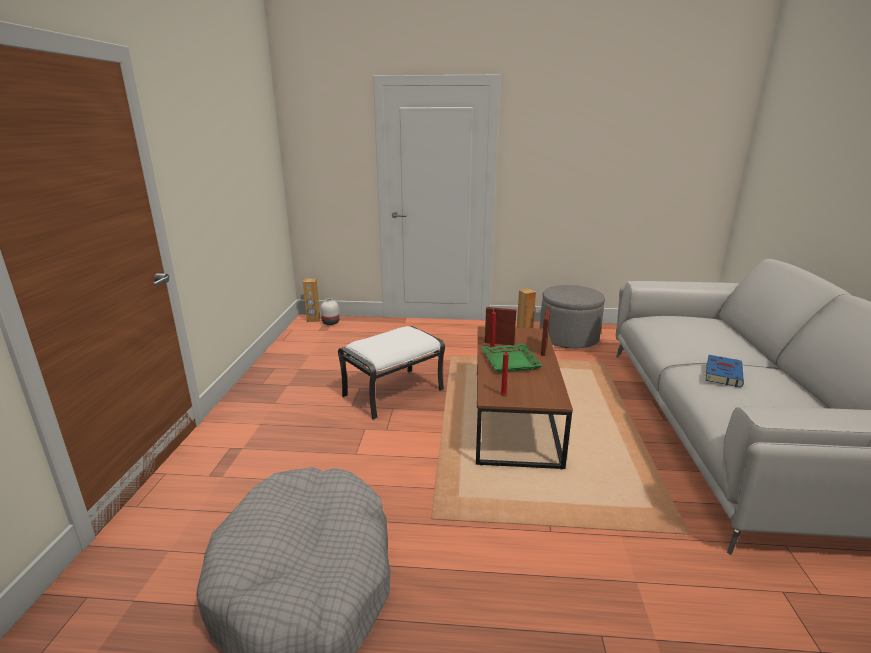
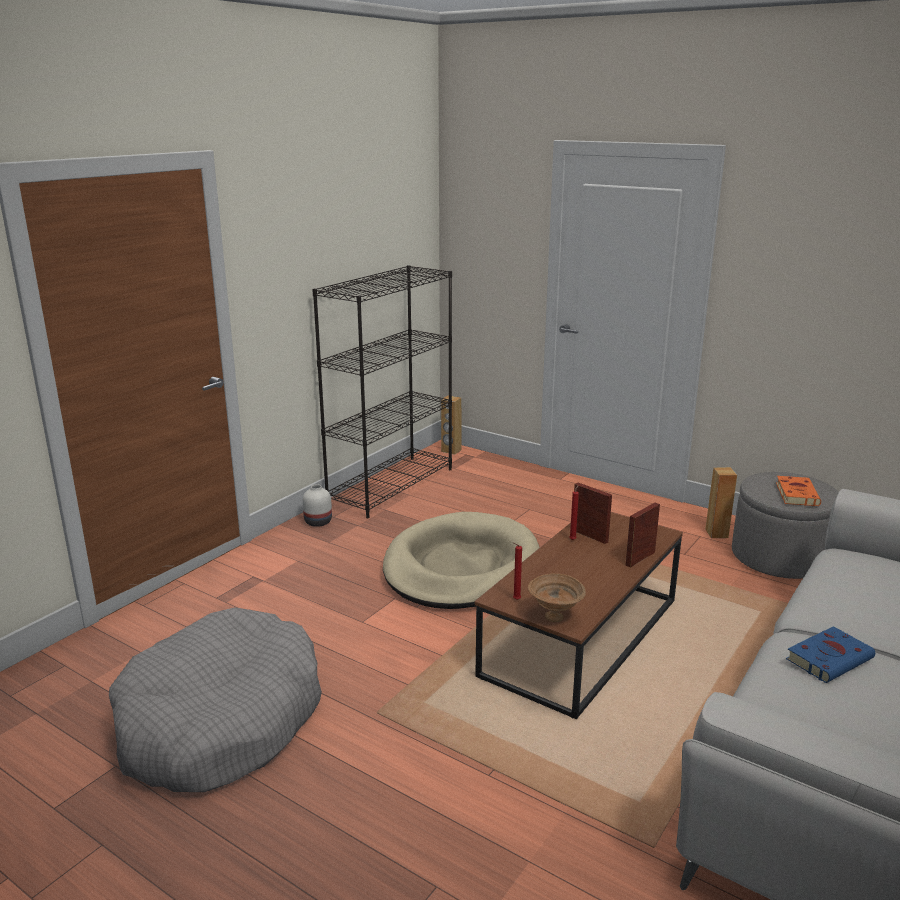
camera: 30 degrees right, 0 degrees up
(289, 351) = (391, 485): none -> black bookcase
(331, 322) = (468, 459): white vase -> white vase (319, 522)
(393, 393) = (461, 567): white ottoman -> beige dog bed
(510, 362) = (575, 563): green tray -> none
(541, 399) = (556, 618): none -> brown bowl
(580, 294) = (796, 493): none -> orange book

